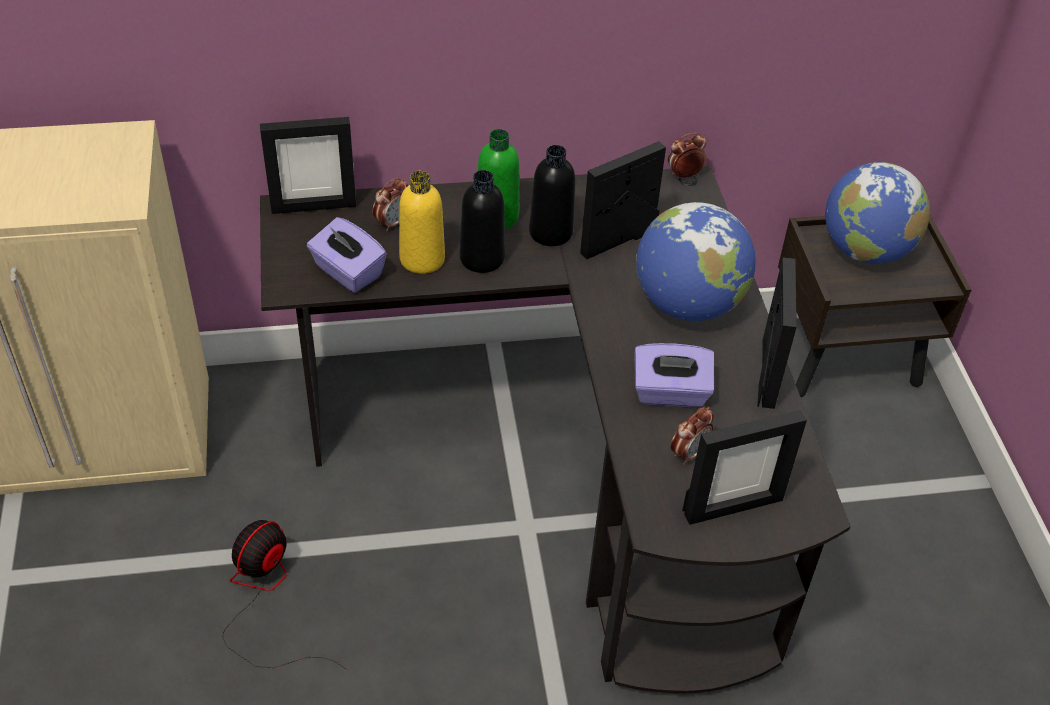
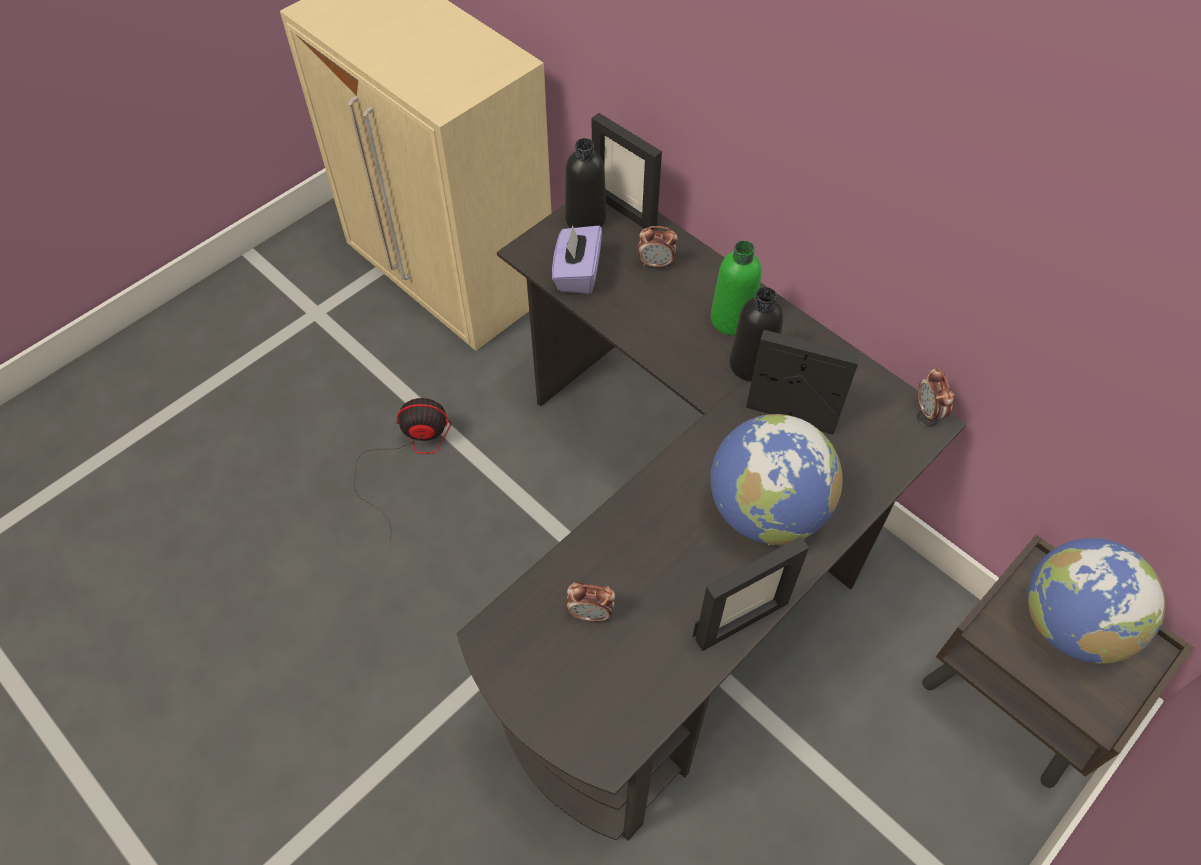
camera: 55 degrees right, 10 degrees up
(422, 259) = (635, 306): yellow bottle -> none
(482, 258) = (674, 340): black bottle -> black bottle (585, 219)
(670, 393) = (647, 560): purple tissue box -> none
(684, 175) = (929, 411): alarm clock -> alarm clock turned 135 degrees counterclockwise
(732, 505) = (560, 681): picture frame -> none

